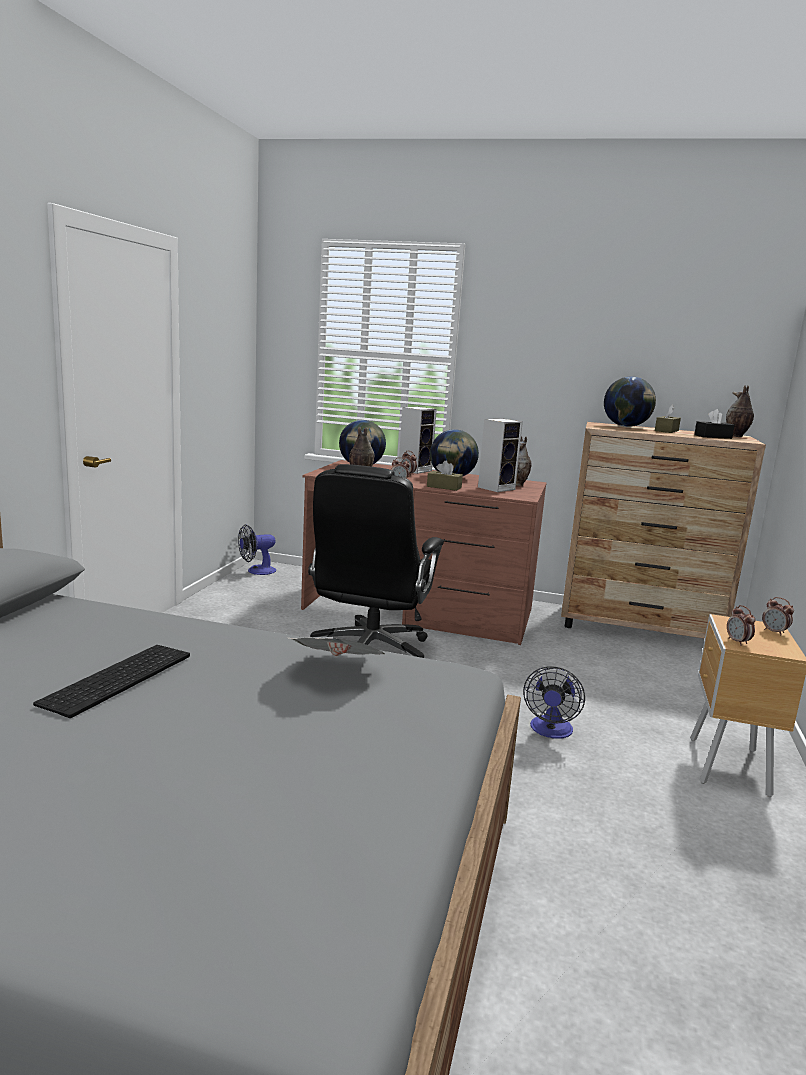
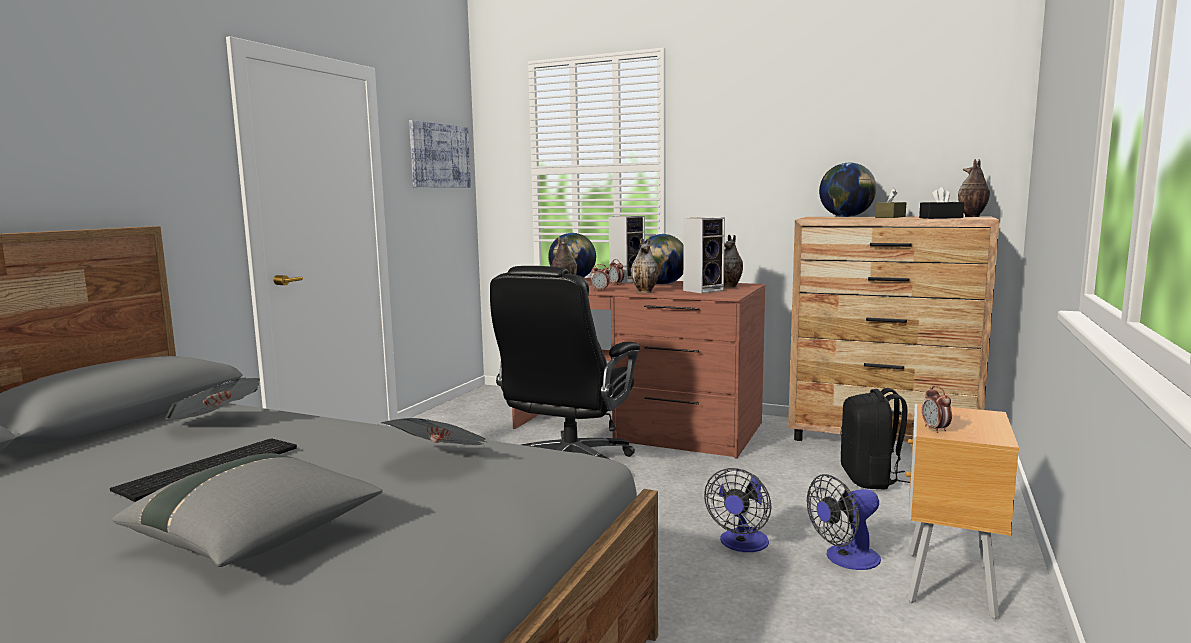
camera: 10 degrees right, 5 degrees down
(80, 623) = (215, 423): none -> newspaper
(223, 760) = (257, 540): none -> grey pillow
(228, 329) = (439, 156): none -> picture
(256, 571) = (482, 395): fan -> fan (845, 559)
(444, 487) = (645, 292): brown tissue box -> vase
(640, 668) = (870, 479): none -> black backpack
(774, 632) = (988, 419): alarm clock -> none

